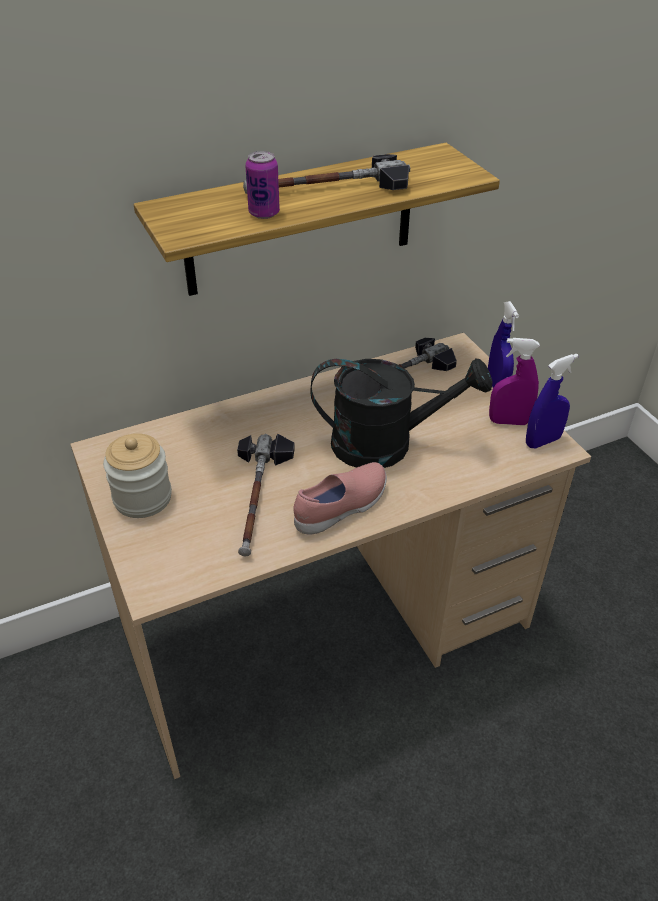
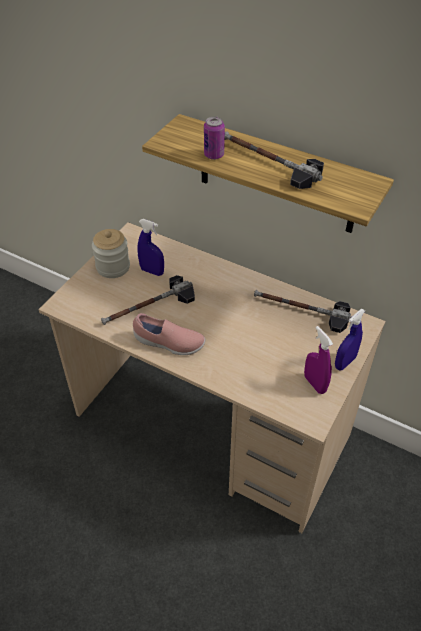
camera: 55 degrees right, 5 degrees up
(386, 444) = (237, 336): black watering can -> none
(542, 441) = (312, 409): blue spray bottle -> blue spray bottle (152, 271)

